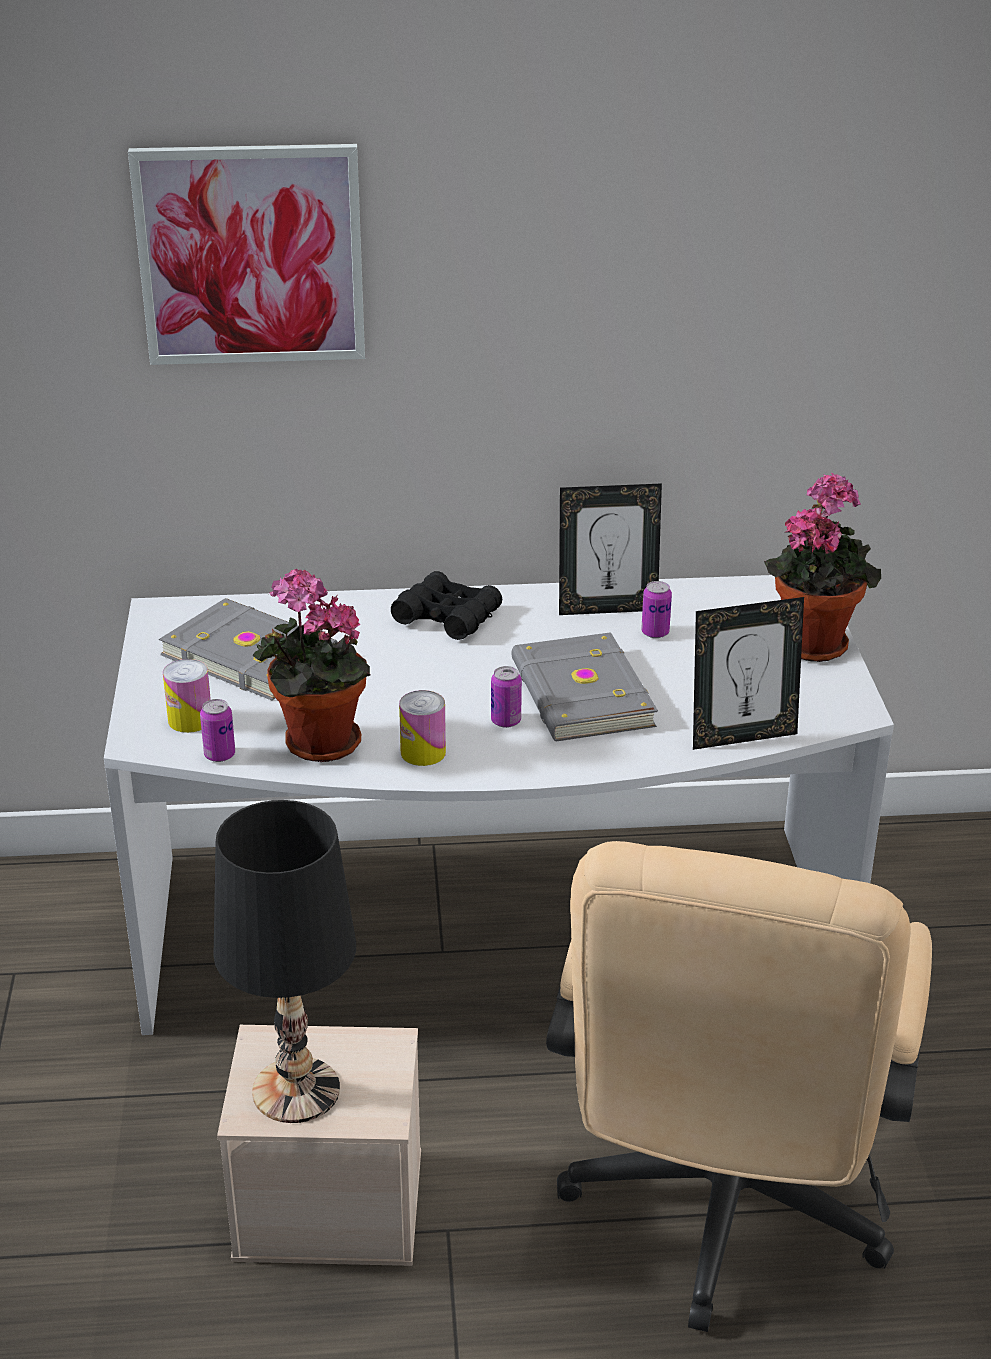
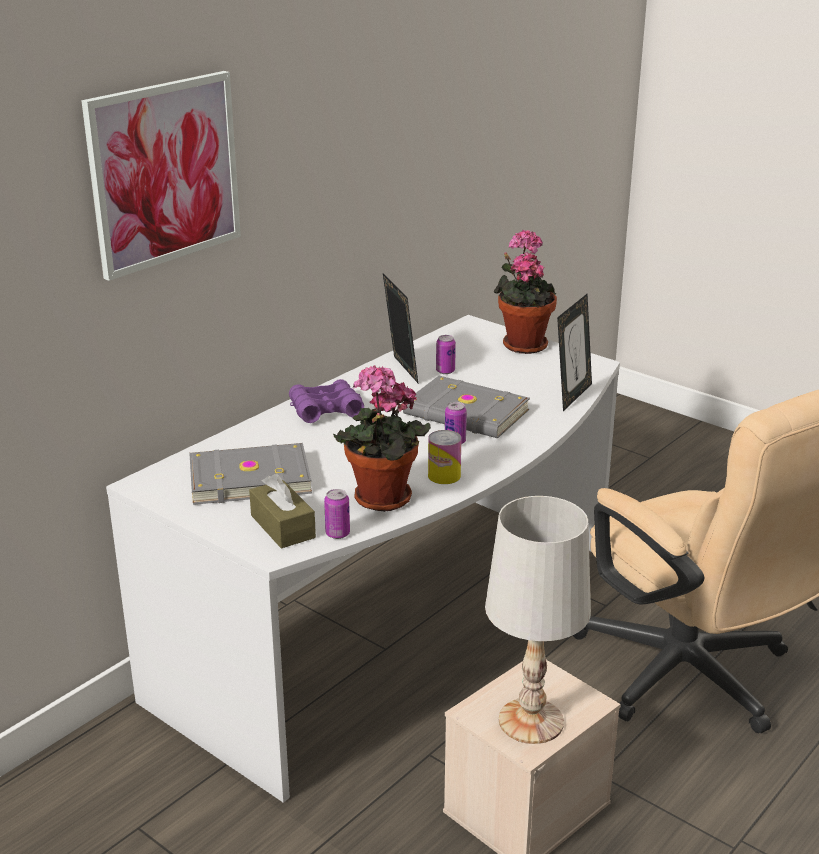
camera: 45 degrees left, 5 degrees down
(190, 720) = (282, 526): can -> brown tissue box
(297, 1091) = (532, 721): black table lamp -> white table lamp
(447, 617) = (325, 410): black binoculars -> purple binoculars
(607, 608) = (400, 370): picture frame -> picture frame turned 60 degrees counterclockwise

